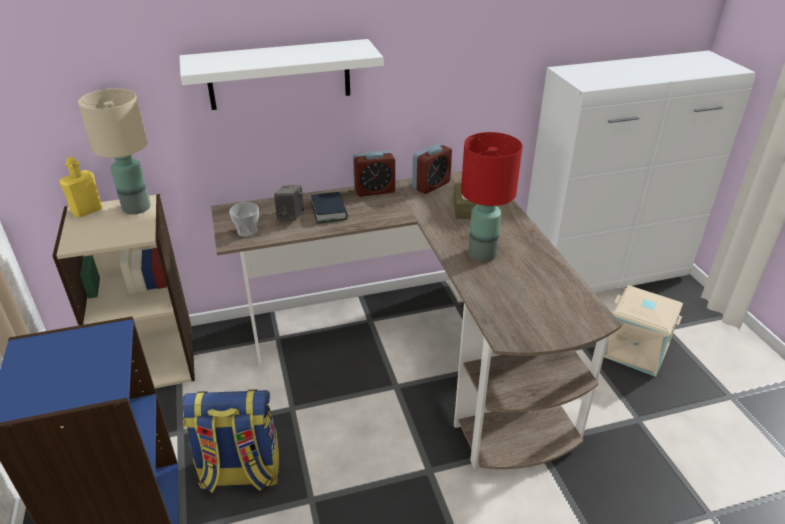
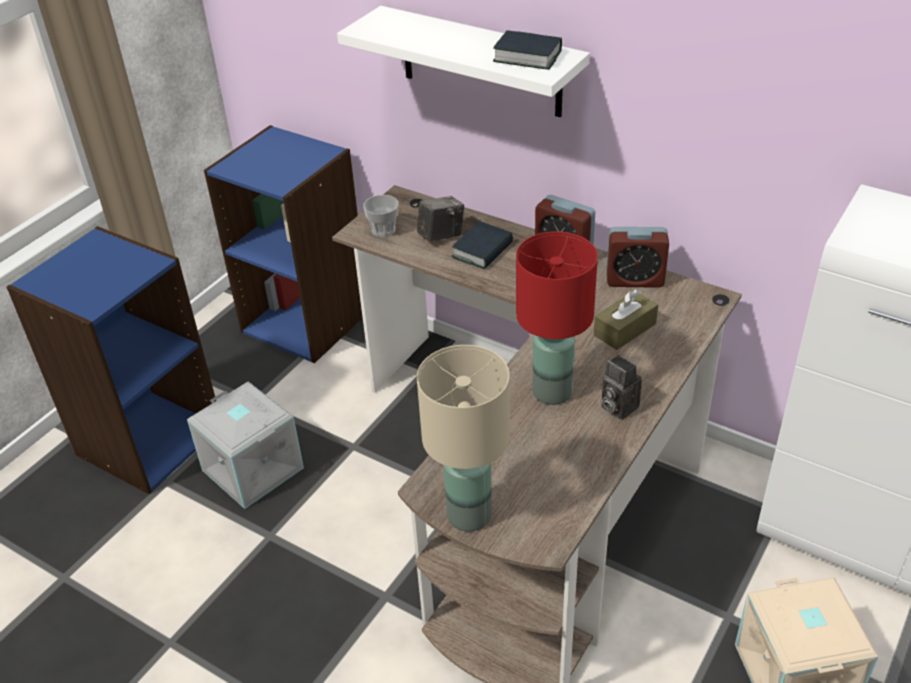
camera: 50 degrees right, 5 degrees up
(87, 211) = (278, 138): yellow bottle -> none
(137, 207) = (314, 155): beige table lamp -> beige table lamp (470, 515)
(151, 360) = (307, 321): beige bookcase -> blue bookcase
(240, 473) = (251, 470): backpack -> grey storage box
(339, 49) = (527, 56): none -> book
(520, 242) = (616, 407): none -> camera

